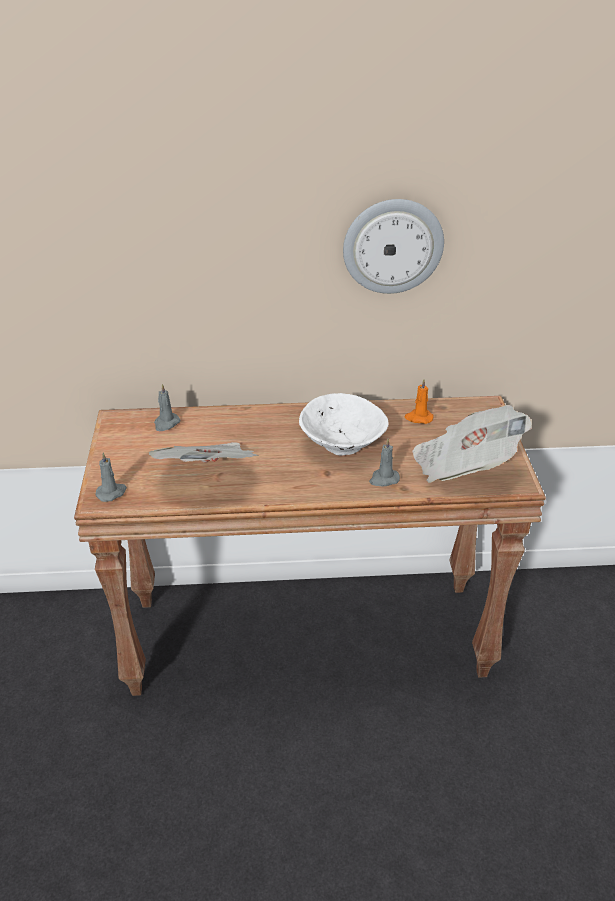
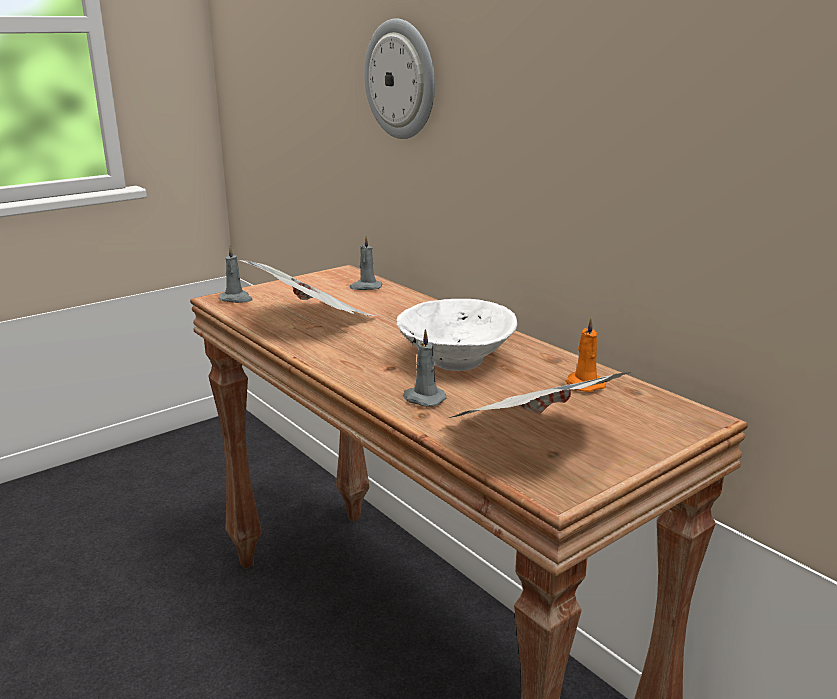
camera: 55 degrees right, 15 degrees down
(393, 246) = (618, 112): wall clock -> wall clock (401, 80)

